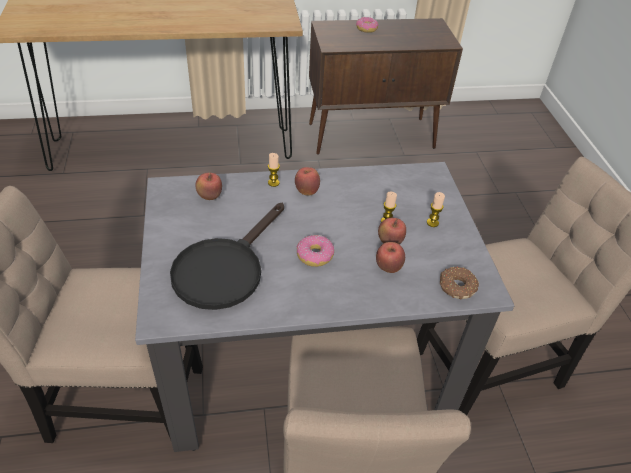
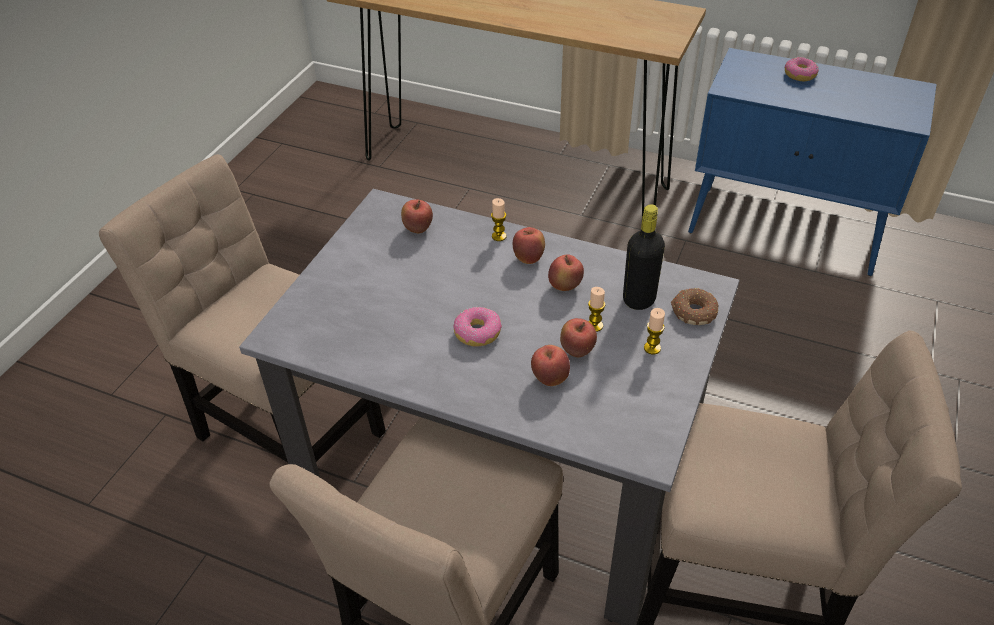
camera: 35 degrees right, 0 degrees up
(224, 268) = (372, 310): black frying pan -> none
(346, 202) = (565, 286): none -> apple
(372, 136) = (786, 231): brown cabinet -> blue cabinet
(399, 194) = (639, 299): none -> black bottle
(456, 287) = (614, 433): donut -> donut (693, 312)

